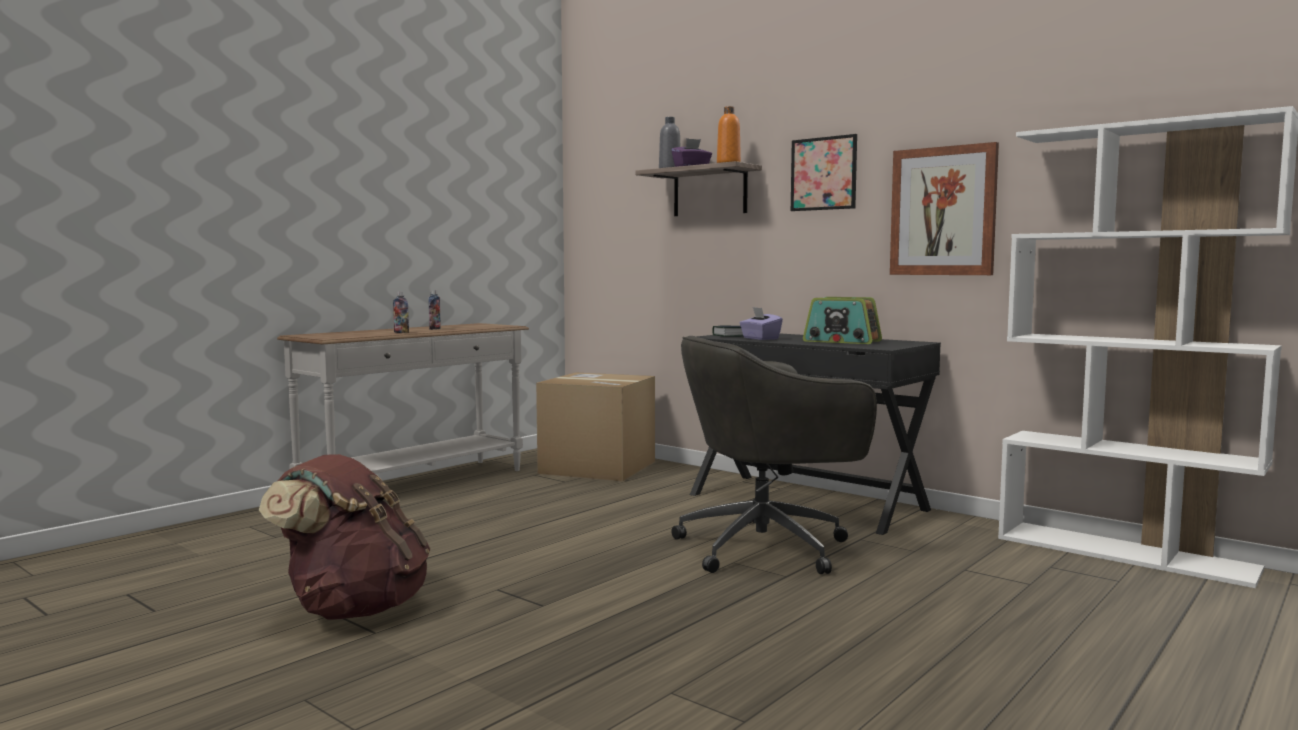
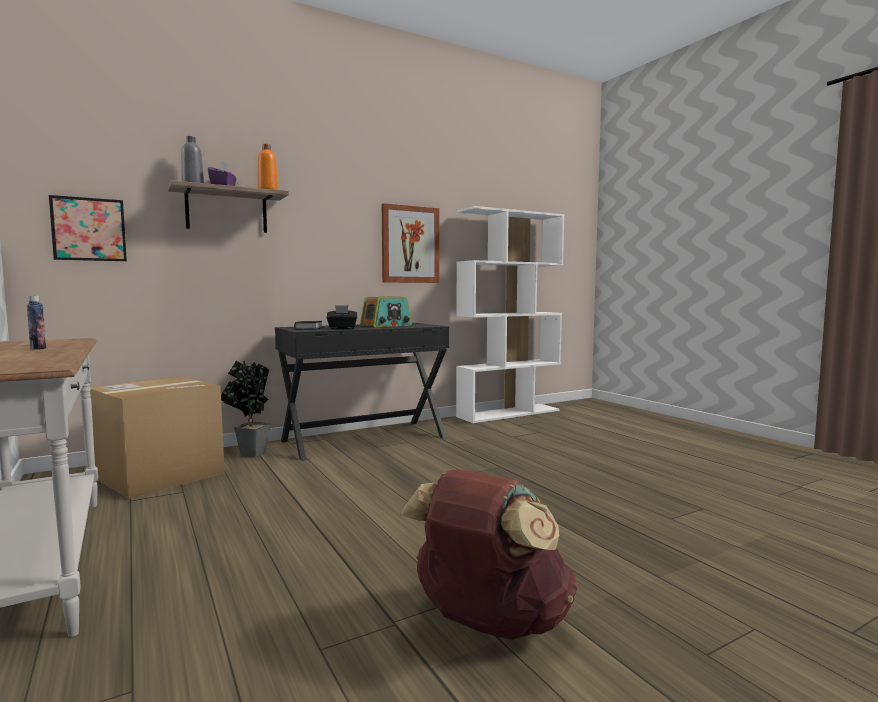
camera: 70 degrees left, 0 degrees up
(401, 332) = (55, 354): bottle -> none
(683, 477) = (249, 455): none -> potted plant
(760, 338) = (342, 328): purple tissue box -> black tissue box
(767, 547) = (446, 462): grey office chair -> none
(823, 173) = (331, 211): picture -> picture (89, 229)

